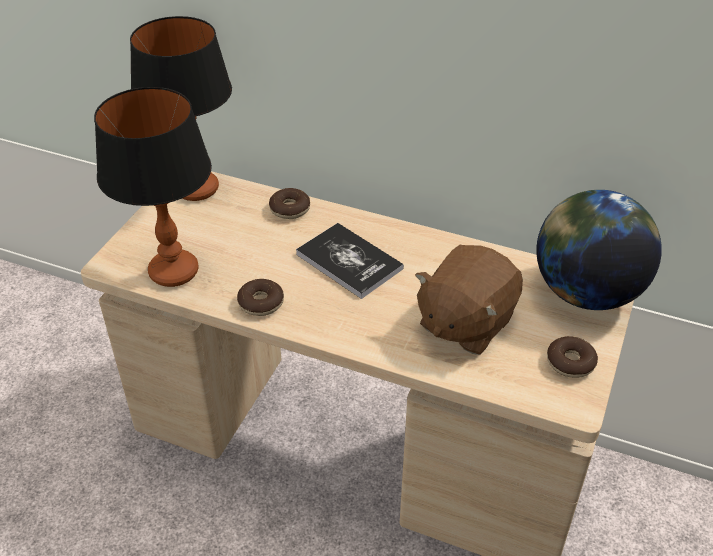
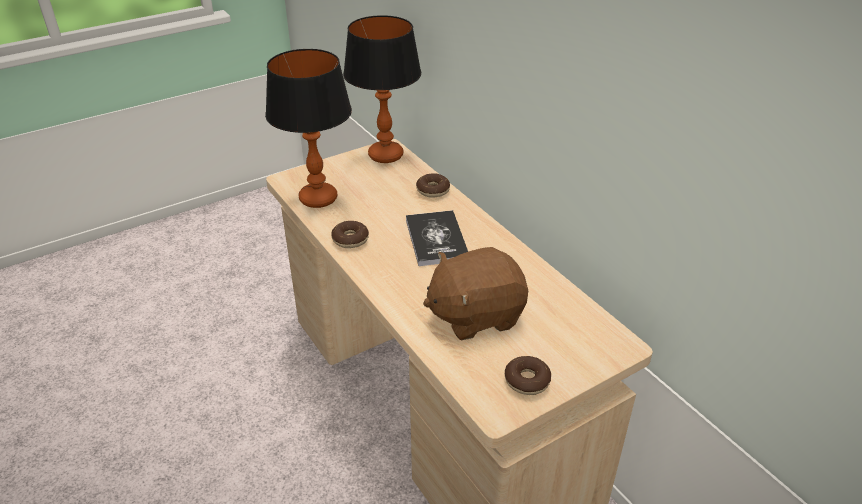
camera: 35 degrees right, 5 degrees down
(586, 292) = (597, 339): globe -> none

